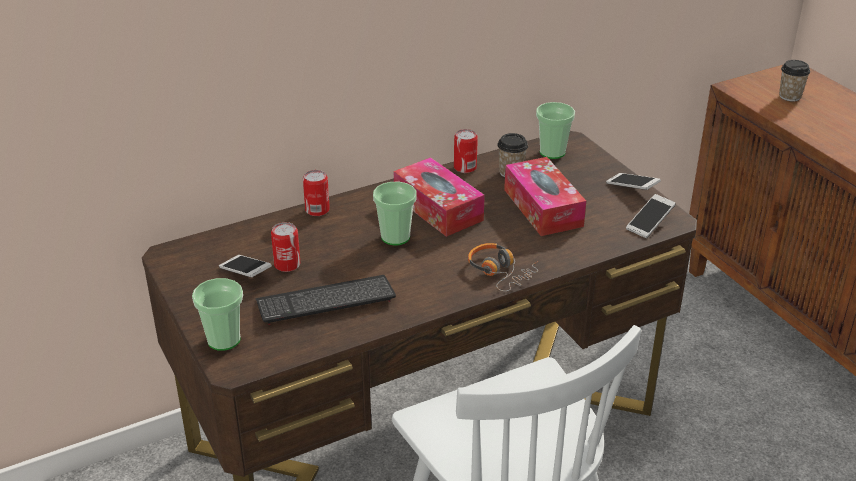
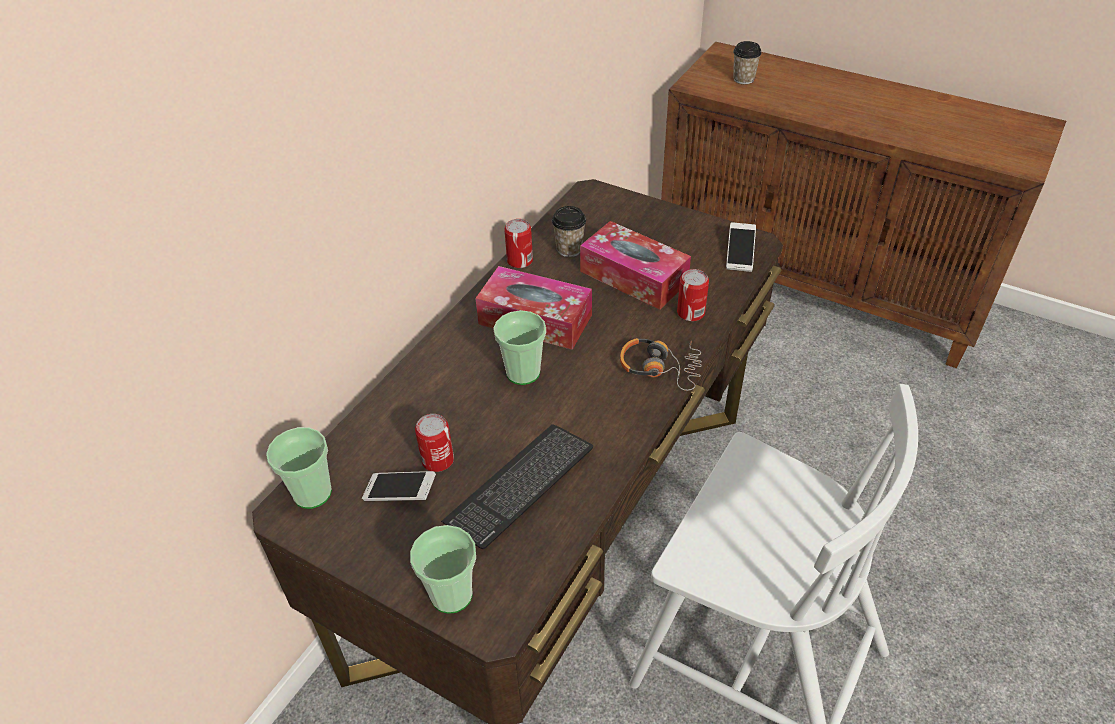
camera: 30 degrees left, 10 degrees up
(317, 210) = (411, 375): can -> can (690, 313)
(552, 152) = (587, 211): cup -> cup (312, 493)
(632, 188) = (692, 222): phone -> none

